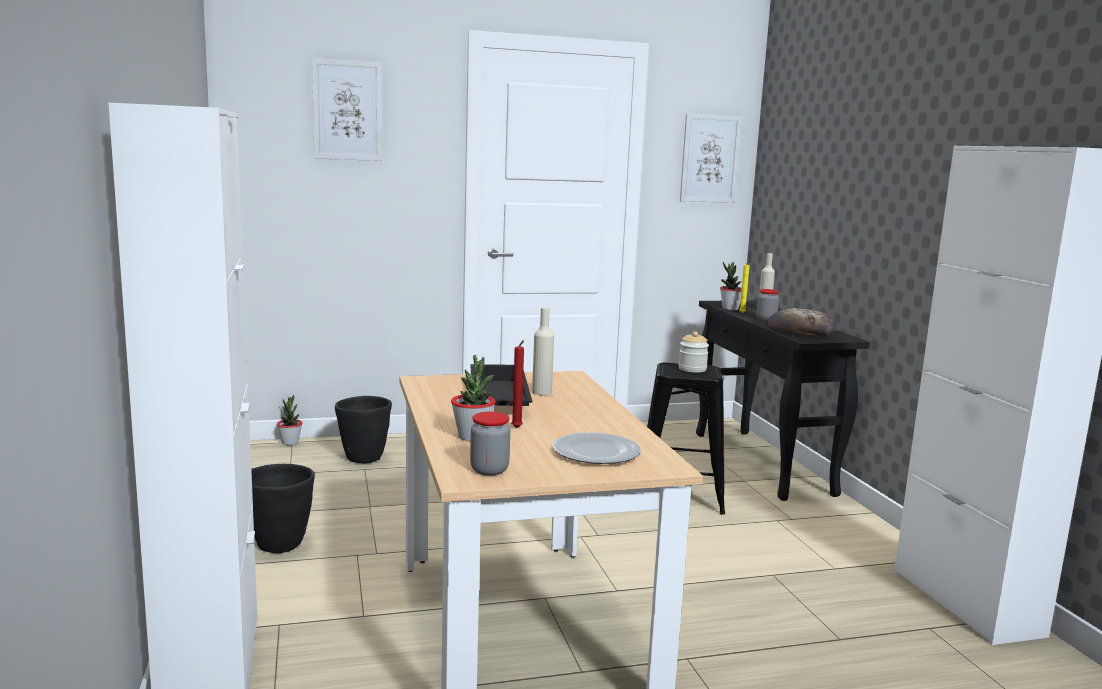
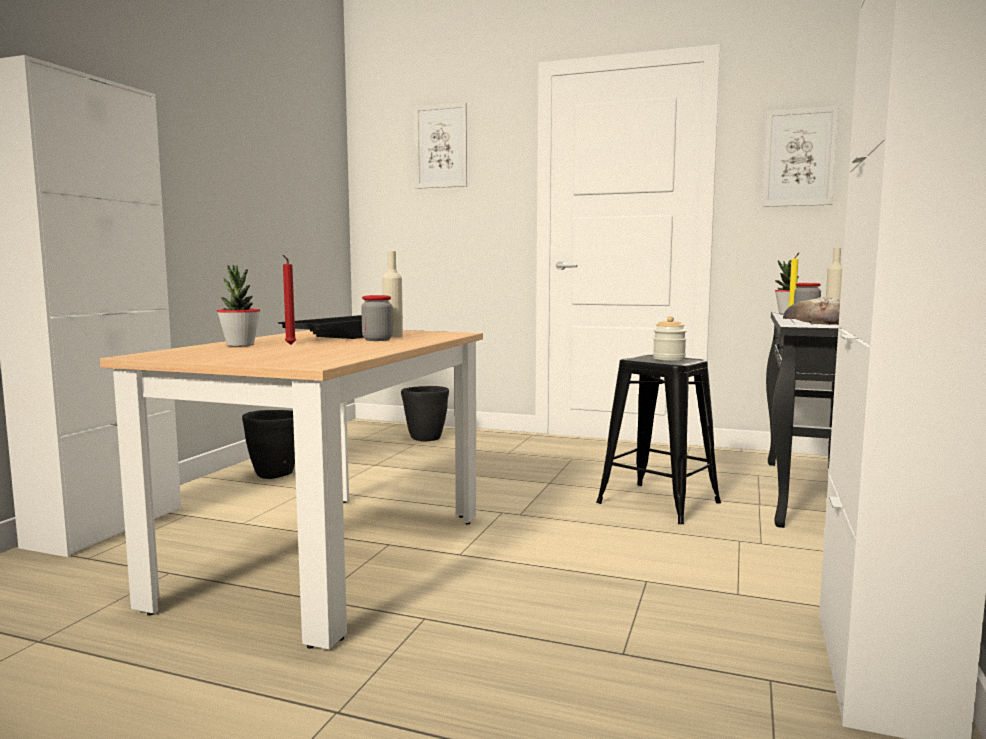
camera: 35 degrees right, 5 degrees down
(290, 443) = (393, 424): potted plant -> none
(489, 470) = (175, 354): jar -> jar (377, 340)
(596, 453) = (290, 355): plate -> none

